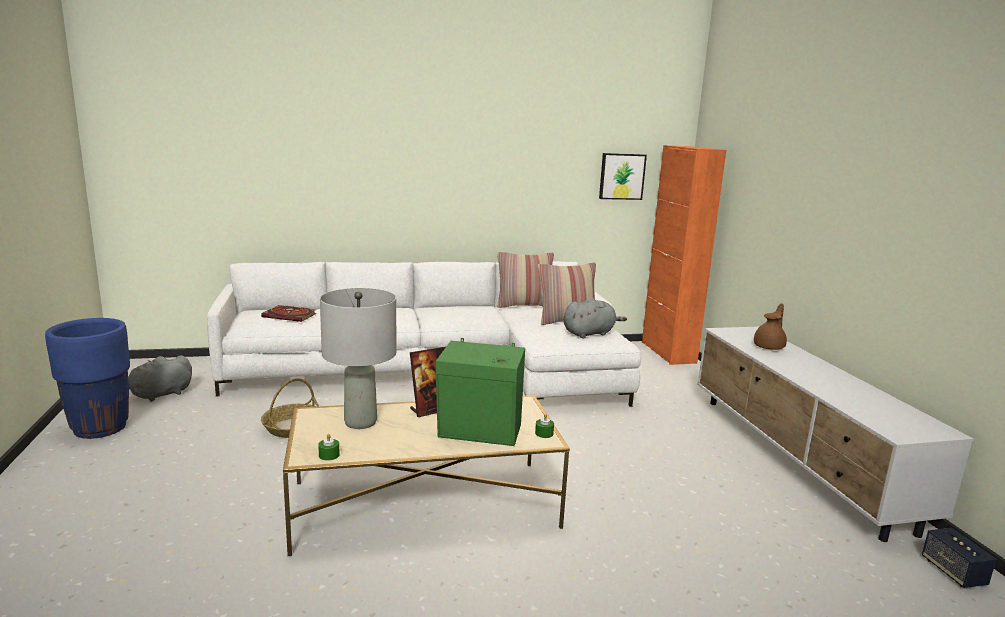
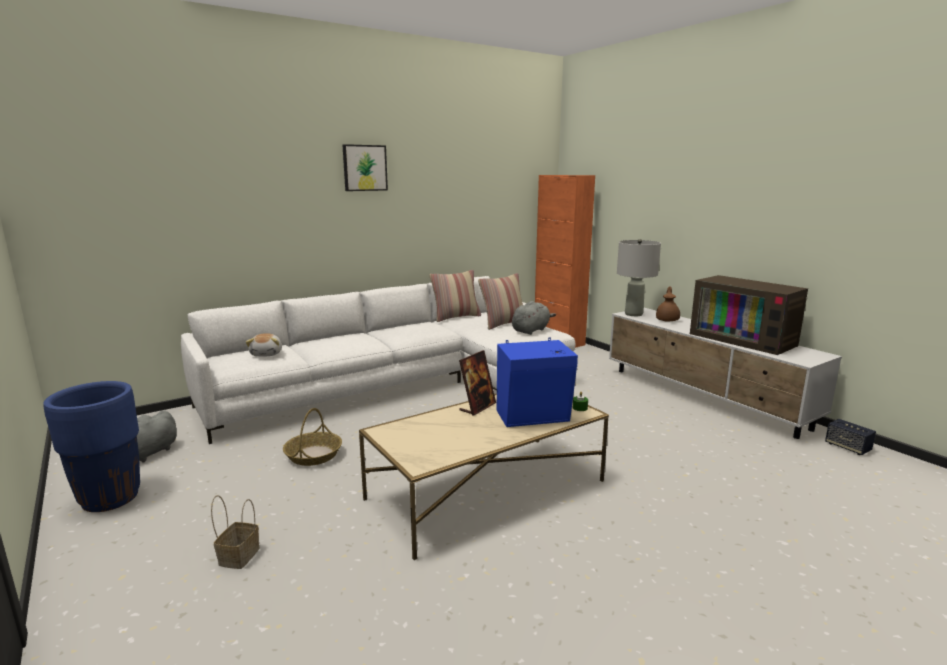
camera: 20 degrees left, 0 degrees up
(149, 506) = (239, 555): none -> basket
(291, 316) = (267, 354): book -> plush toy
(329, 455) = (437, 460): green candle -> none
(361, 422) = (432, 429): grey table lamp -> grey table lamp (634, 314)
(480, 433) = (534, 417): green speaker -> blue speaker
(621, 176) = (510, 202): picture -> picture (364, 168)
(847, 389) = (744, 339): none -> television

